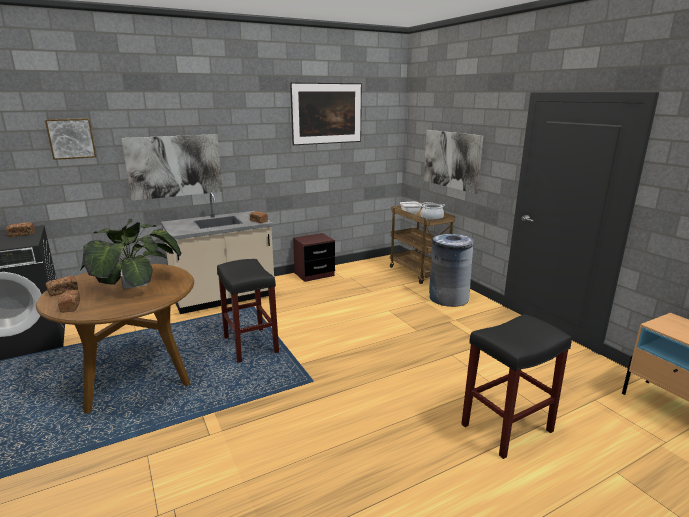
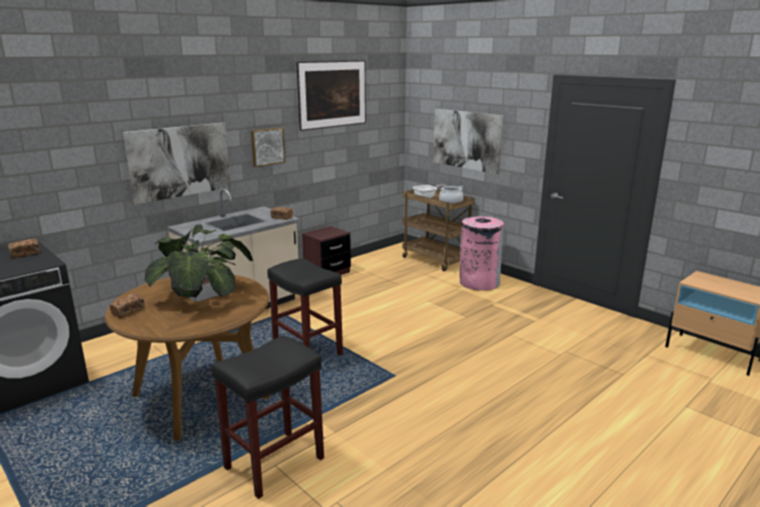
camera: 15 degrees left, 0 degrees up
(70, 306) = (156, 325): bread -> none
(71, 138) = (68, 136): picture -> picture (267, 146)
(448, 298) = (479, 283): grey trash can -> pink trash can
(506, 429) = (588, 388): black stool -> black stool (273, 464)

